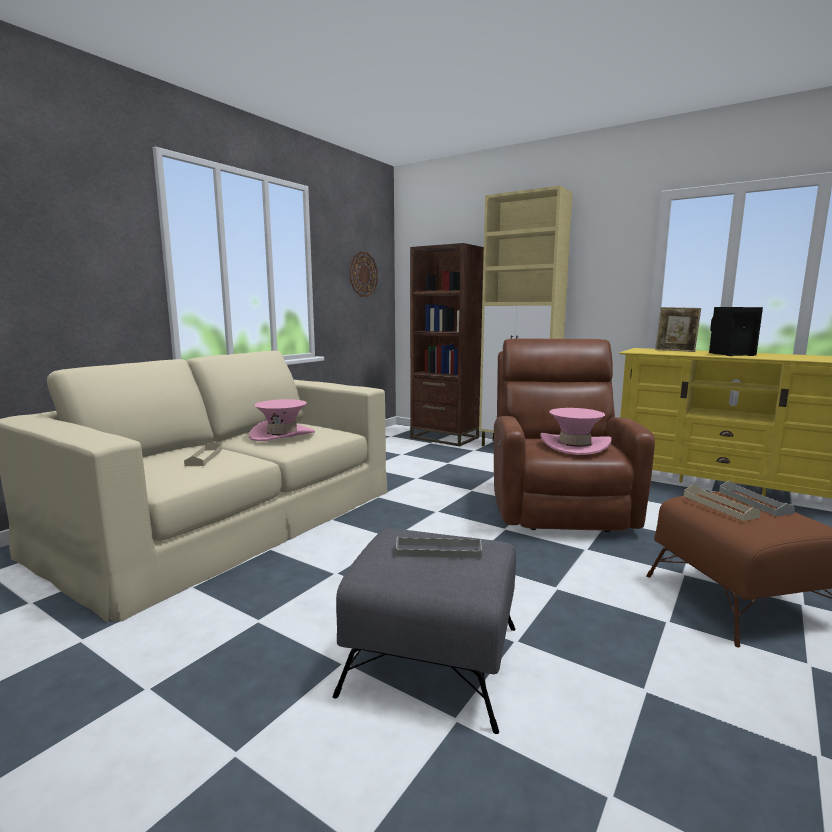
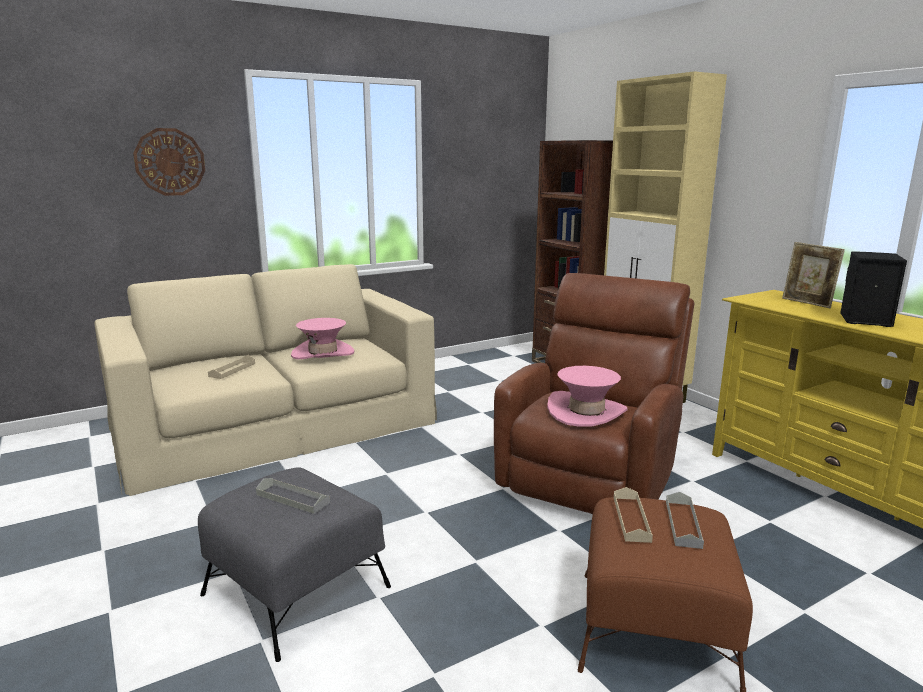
camera: 25 degrees right, 5 degrees up
(363, 274) = (495, 170): wall clock -> wall clock (170, 162)

